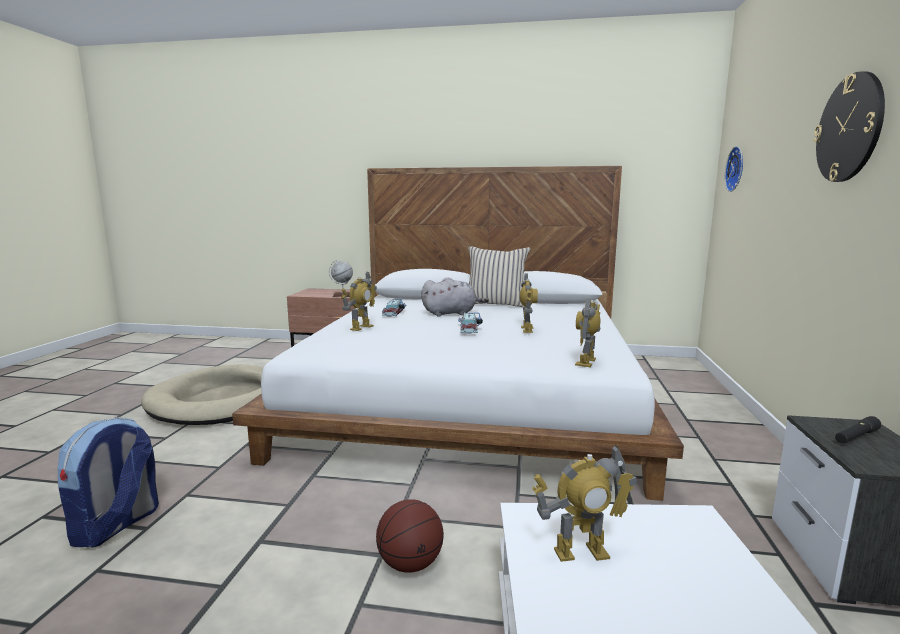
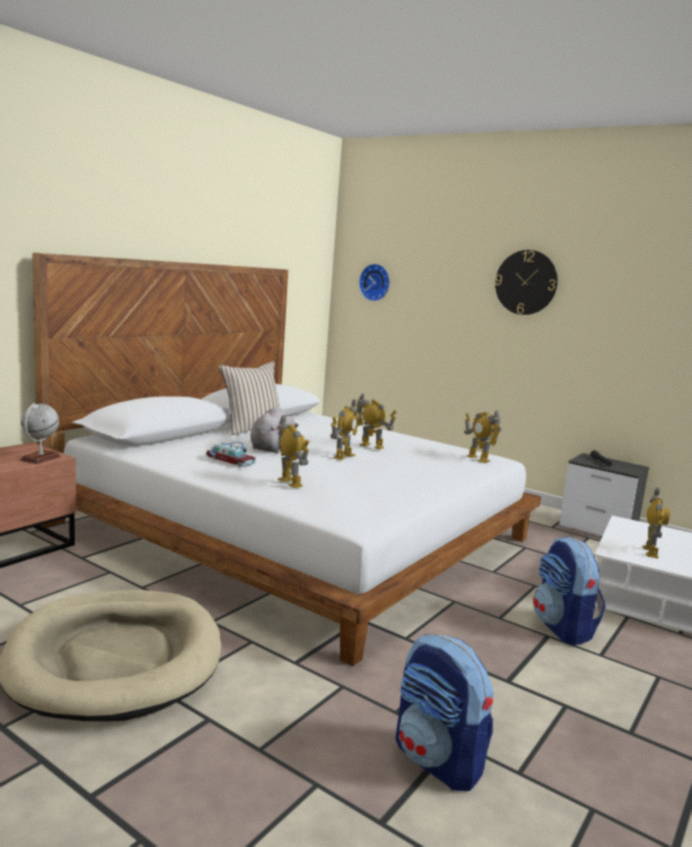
camera: 65 degrees left, 0 degrees up
(410, 564) = (563, 628): basketball -> backpack
(470, 328) = (343, 456): toy car -> toy robot

